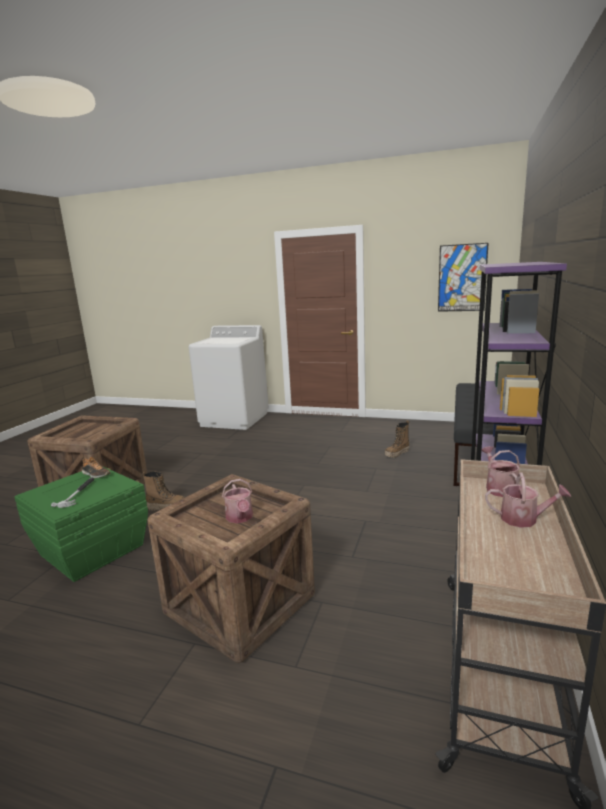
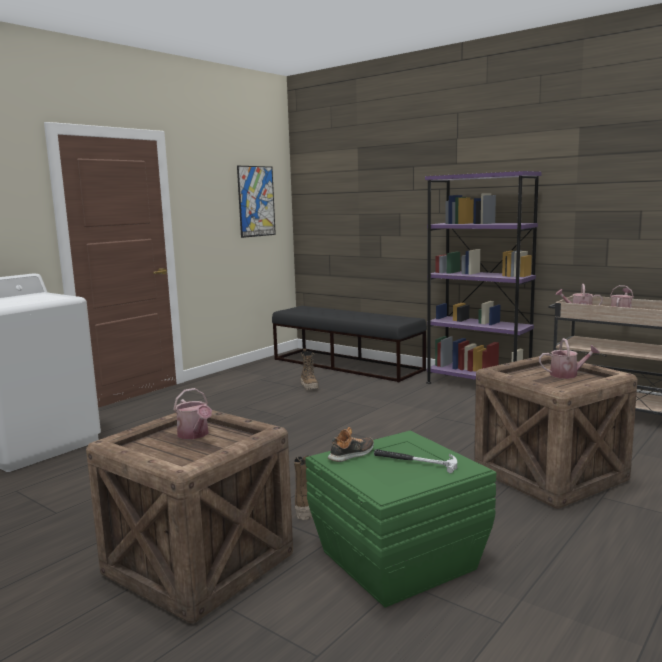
camera: 70 degrees left, 5 degrees down
(96, 429) = (195, 435): none -> watering can

